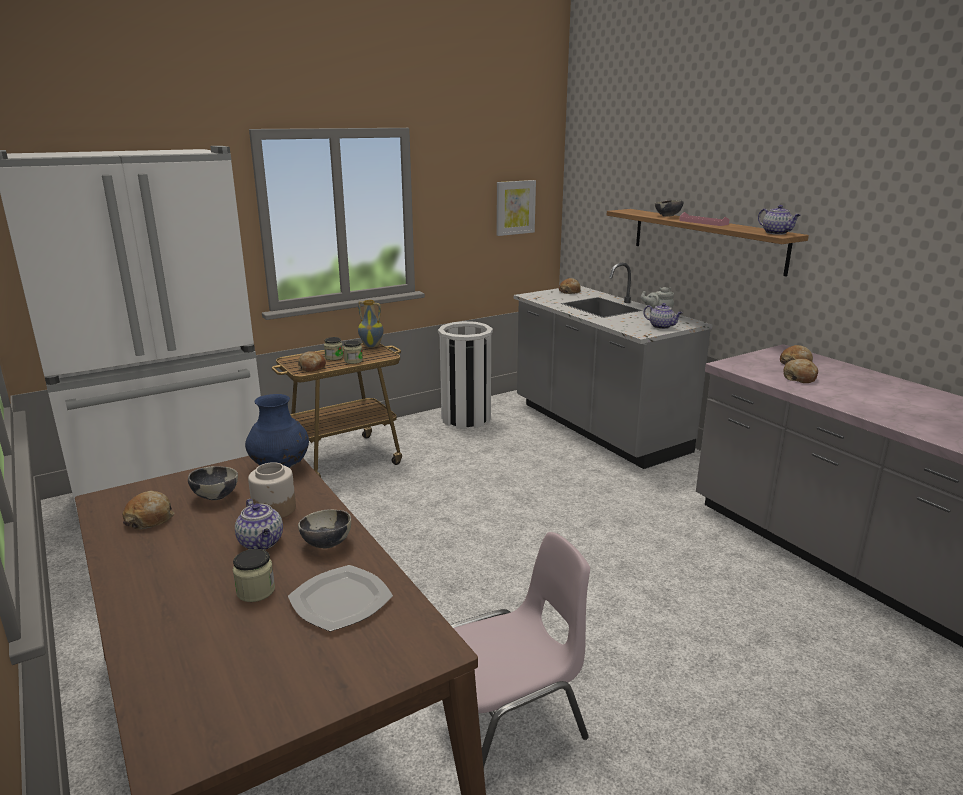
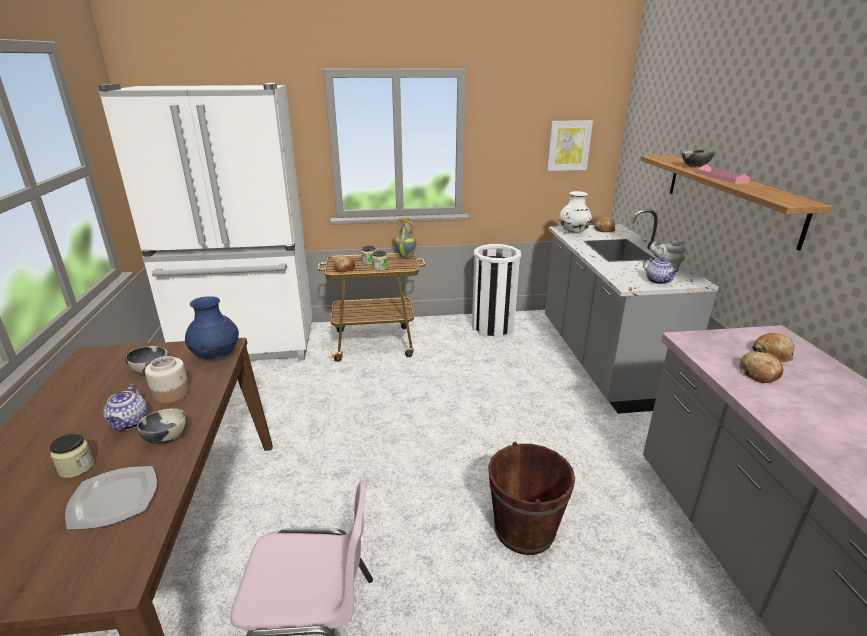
camera: 25 degrees right, 5 degrees up
(150, 518) = (94, 378): bread -> none
(543, 296) = (573, 232): none -> white vase
(635, 581) = (524, 530): none -> brown bucket
(777, 233) = (791, 200): teapot -> none

